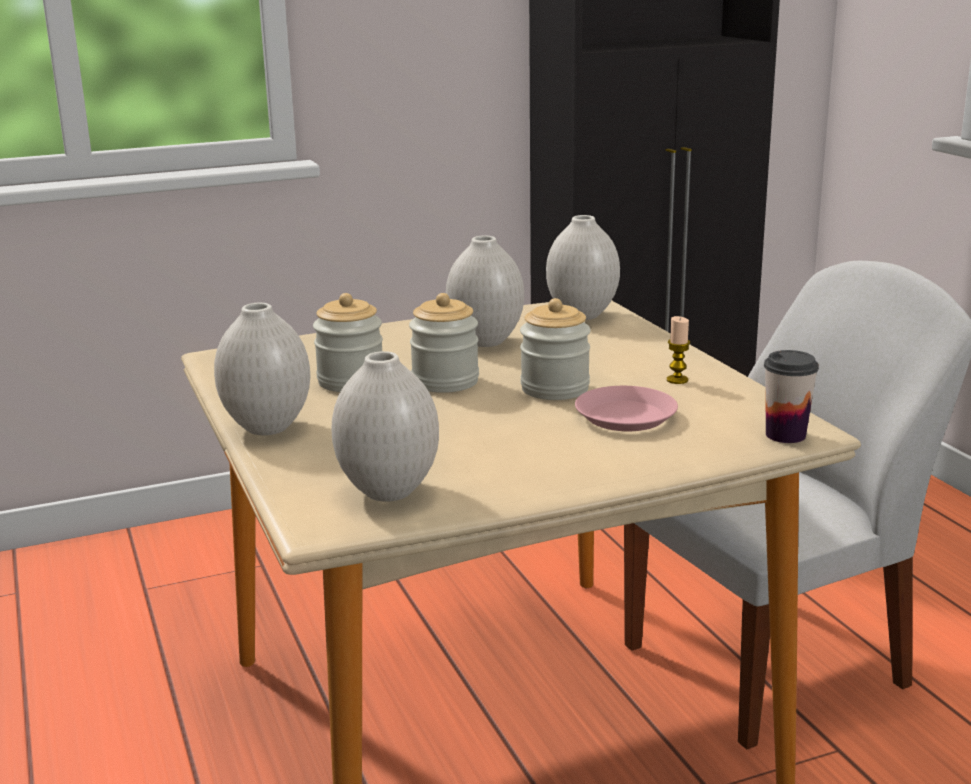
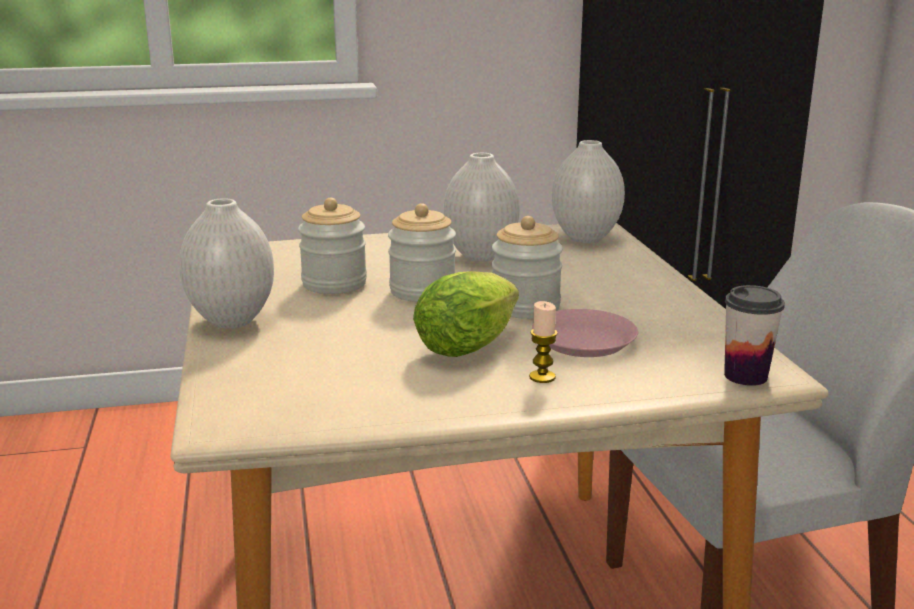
camera: 10 degrees right, 0 degrees up
(388, 491) = (308, 396): white vase -> none
(520, 429) = (471, 345): none -> lettuce
(677, 380) = (653, 308): candle -> candle (542, 377)

